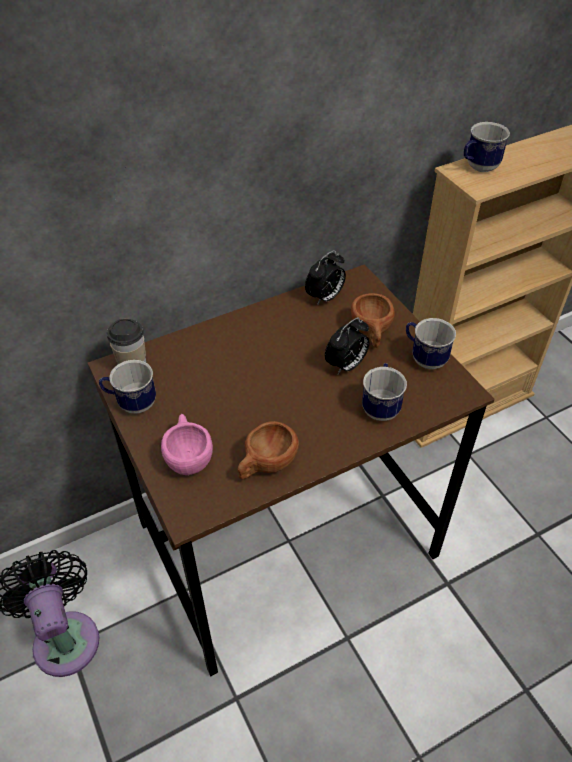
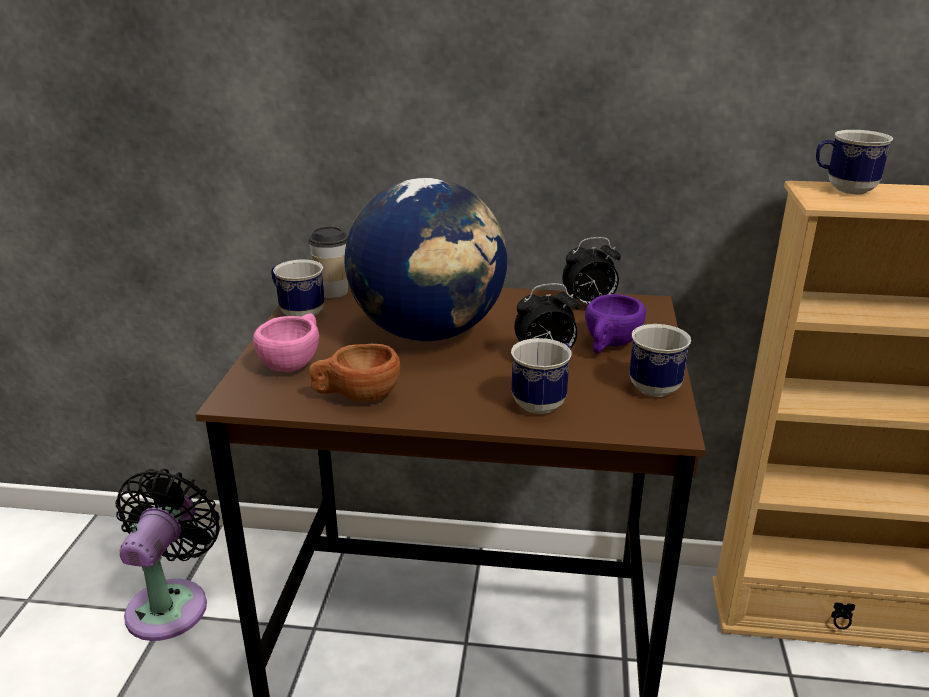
camera: 35 degrees right, 20 degrees down
(249, 377) = (429, 332): none -> globe
(371, 333) = (609, 345): brown cup -> purple cup

